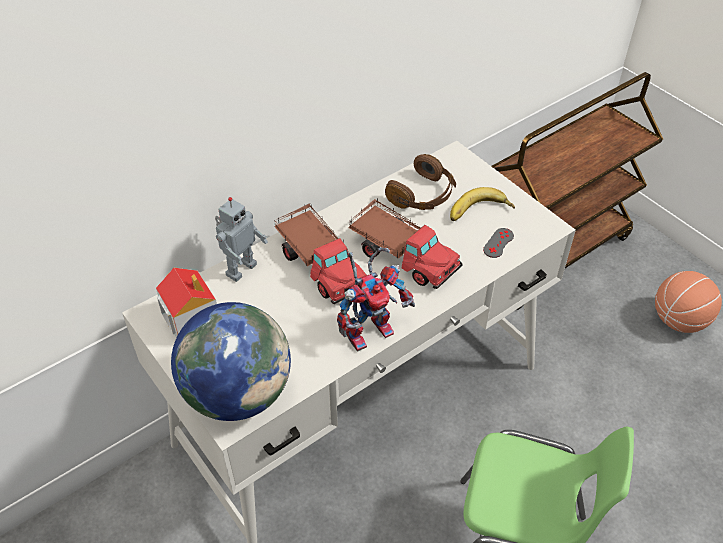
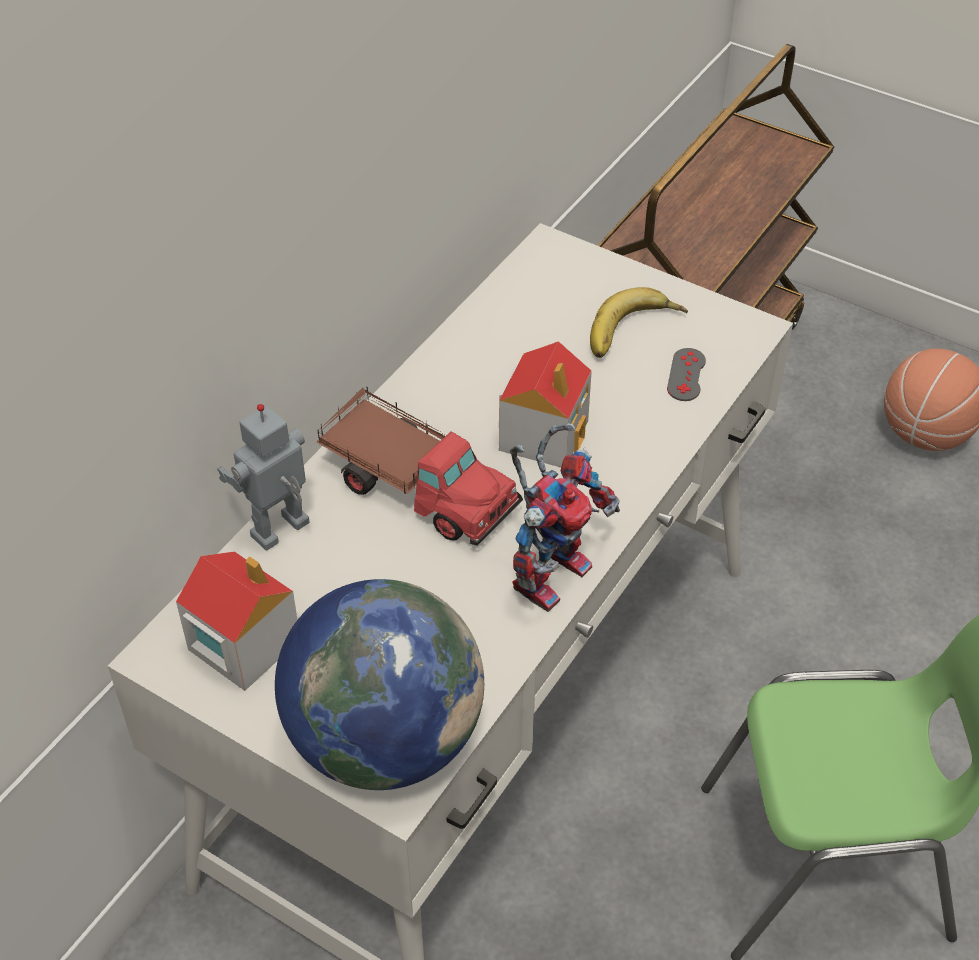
camera: 20 degrees left, 0 degrees up
(240, 269) = (282, 532): toy robot -> toy robot turned 150 degrees counterclockwise
(402, 254) = (544, 434): toy truck -> toy house
(423, 195) = (529, 328): brown headphones -> none

